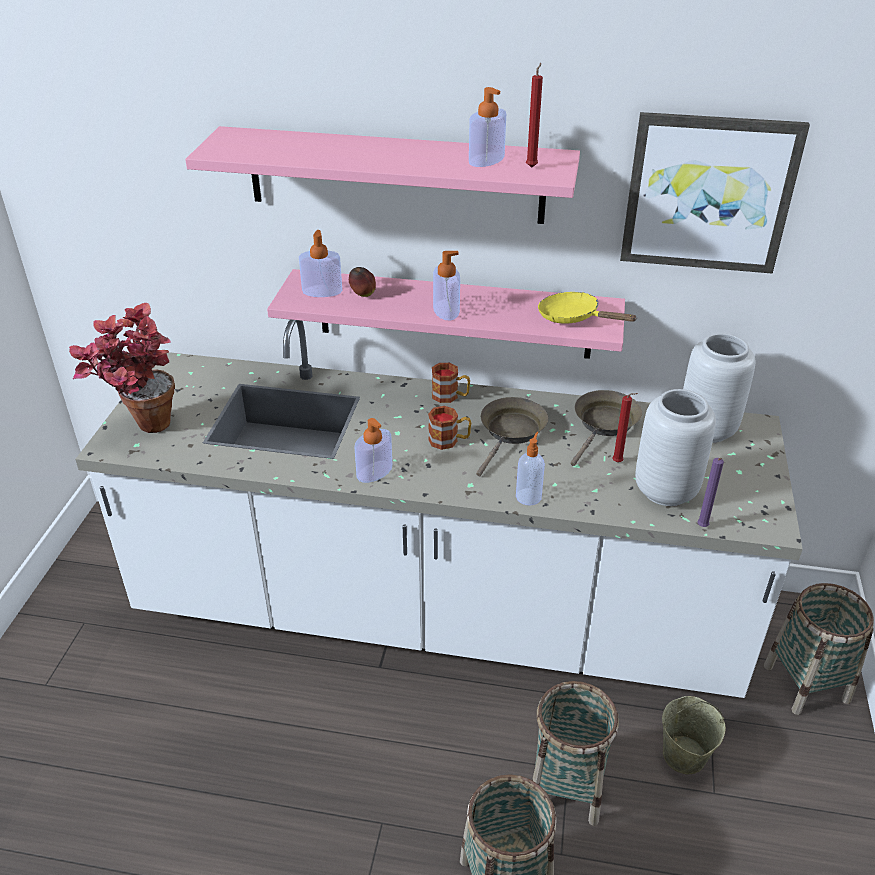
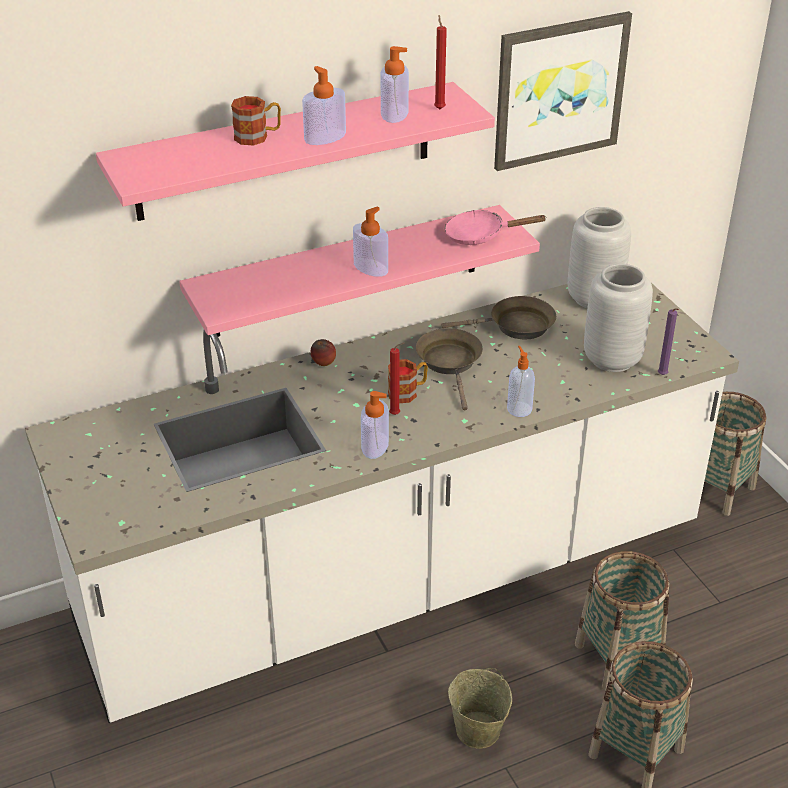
camera: 35 degrees left, 0 degrees up
(141, 427) = (105, 505): potted plant -> none
(322, 291) = (238, 291): soap dispenser -> soap dispenser (325, 137)
(363, 295) = (280, 281): apple -> apple (323, 364)
(450, 396) = (366, 354): mug -> mug (258, 137)
(574, 318) = (480, 235): yellow frying pan -> pink frying pan
(604, 425) = (516, 326): brown frying pan -> brown frying pan turned 90 degrees clockwise
(619, 463) = (557, 352): red candle -> red candle (396, 414)
(684, 756) = (679, 587): beige bucket -> beige bucket (478, 731)

